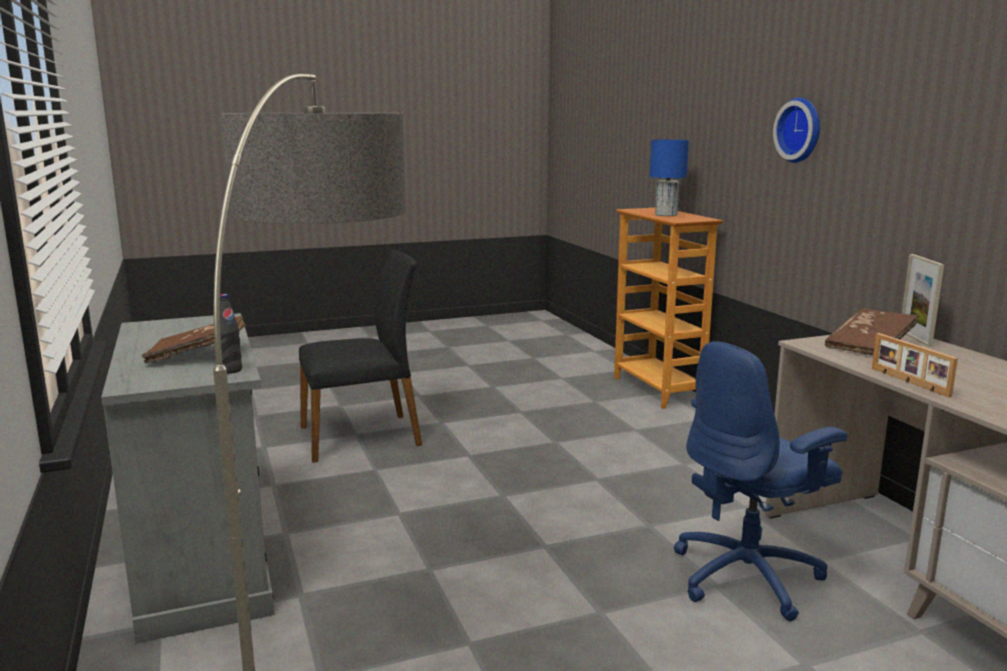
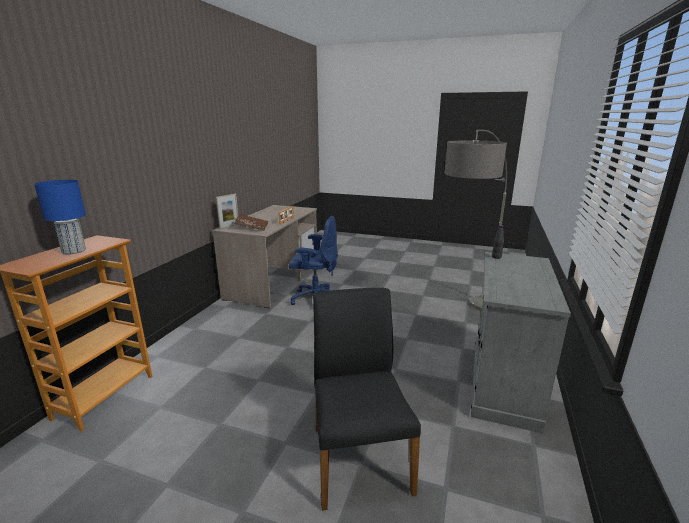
camera: 140 degrees left, 5 degrees up
(198, 356) = (511, 268): brown book -> none
(362, 436) = (358, 457): black chair -> black chair turned 60 degrees clockwise
(801, 130) = (137, 155): wall clock -> none

